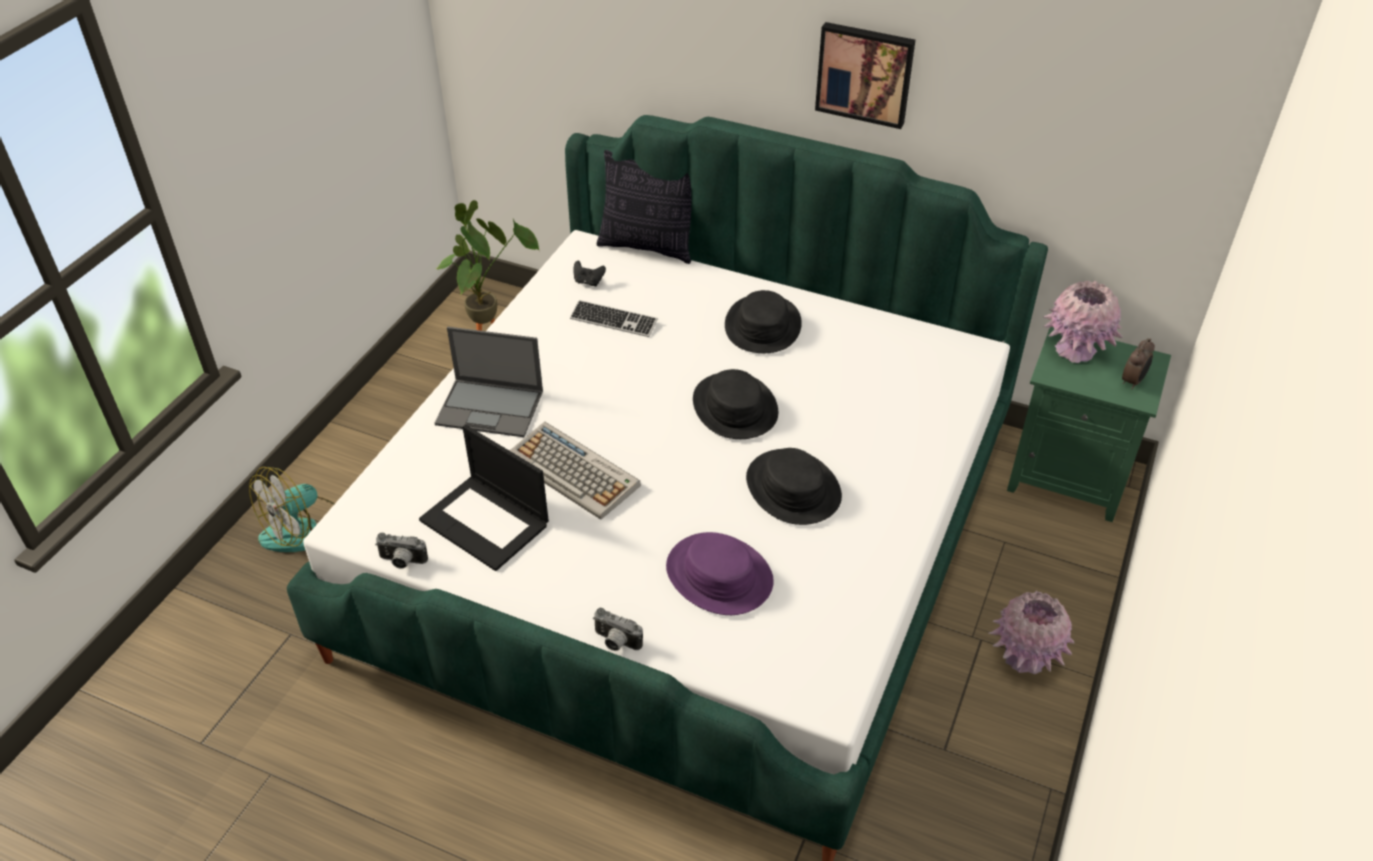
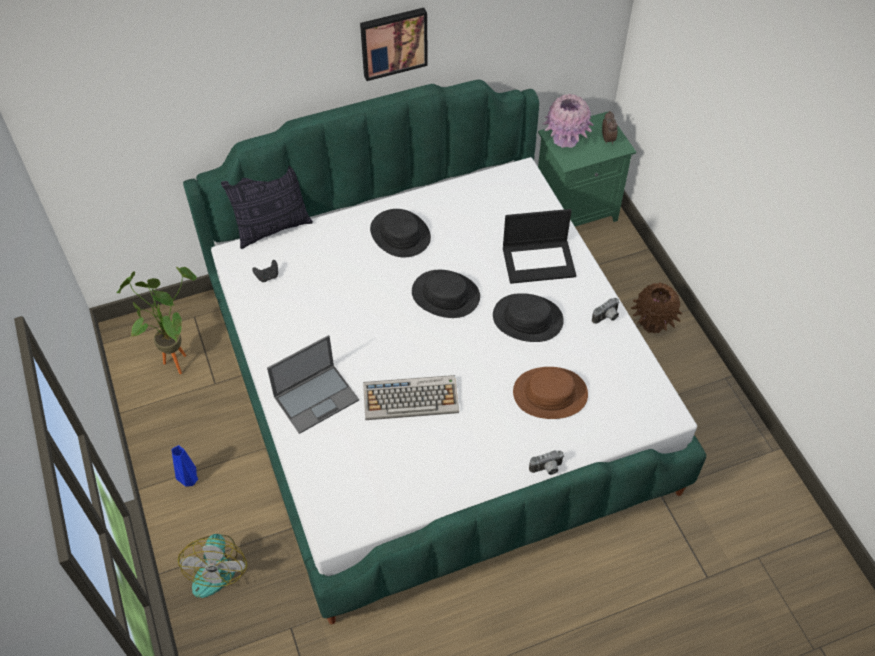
camera: 45 degrees left, 10 degrees up
(376, 446) = (190, 480): none -> blue vase
(402, 562) = (389, 523): camera -> camera (607, 318)
(486, 522) = (404, 464): laptop -> laptop (539, 261)
(613, 320) = (315, 291): keyboard -> none
(719, 575) = (550, 394): purple hat -> brown hat
(1025, 657) = (652, 322): pink vase -> brown vase

